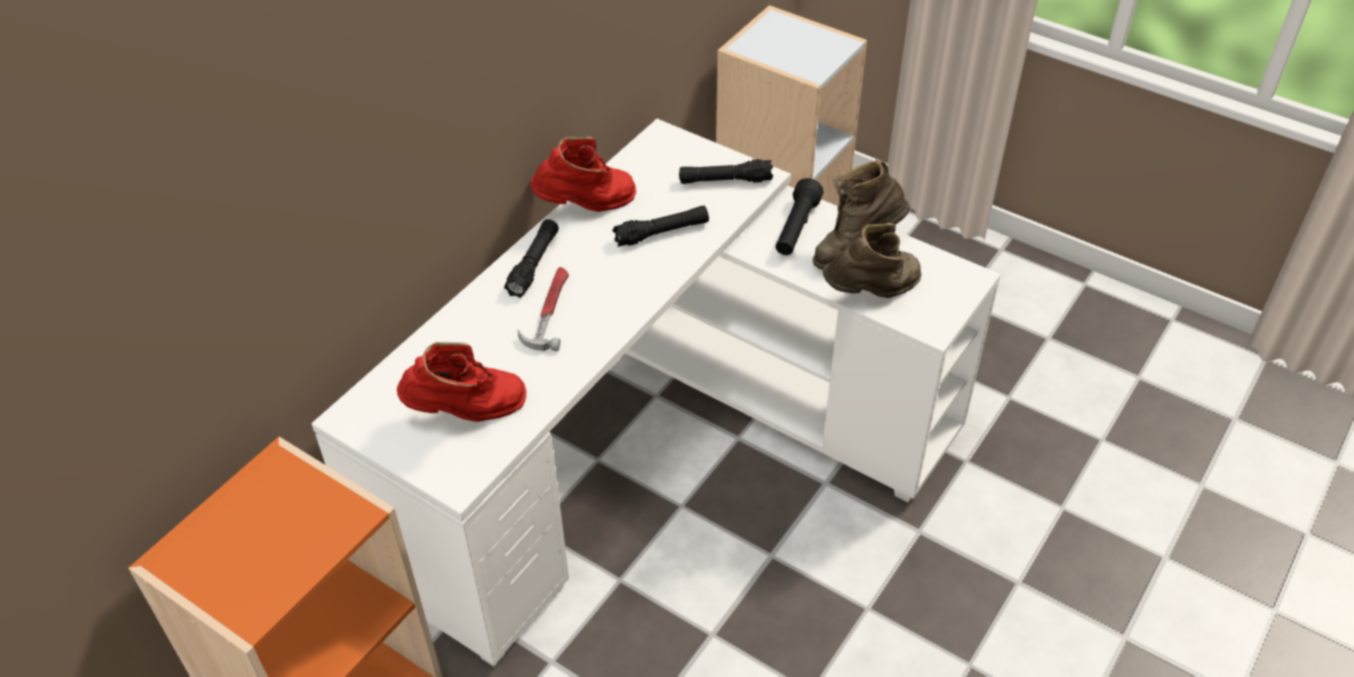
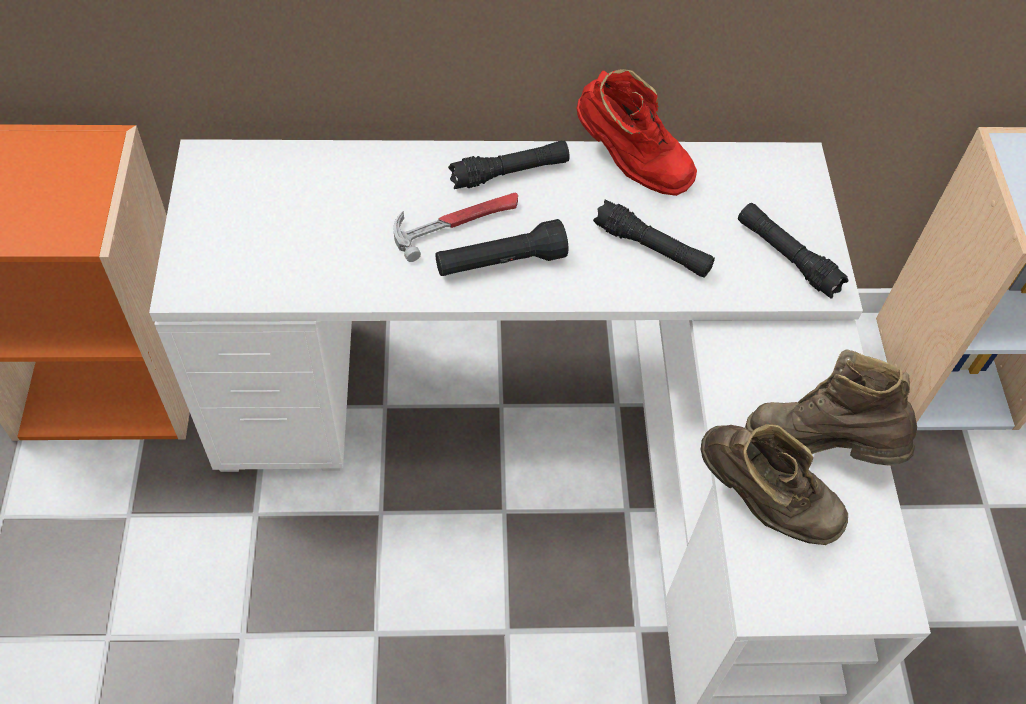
camera: 50 degrees right, 10 degrees up
(467, 412) = (275, 240): red boot -> none
(796, 229) = (793, 369): black flashlight -> black flashlight (500, 263)

